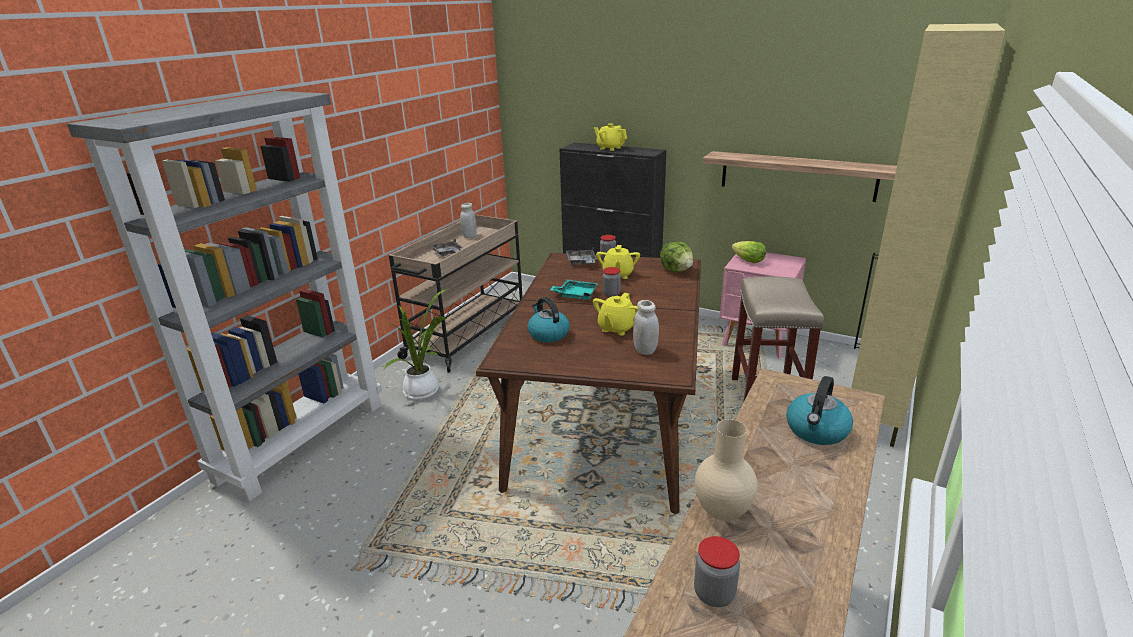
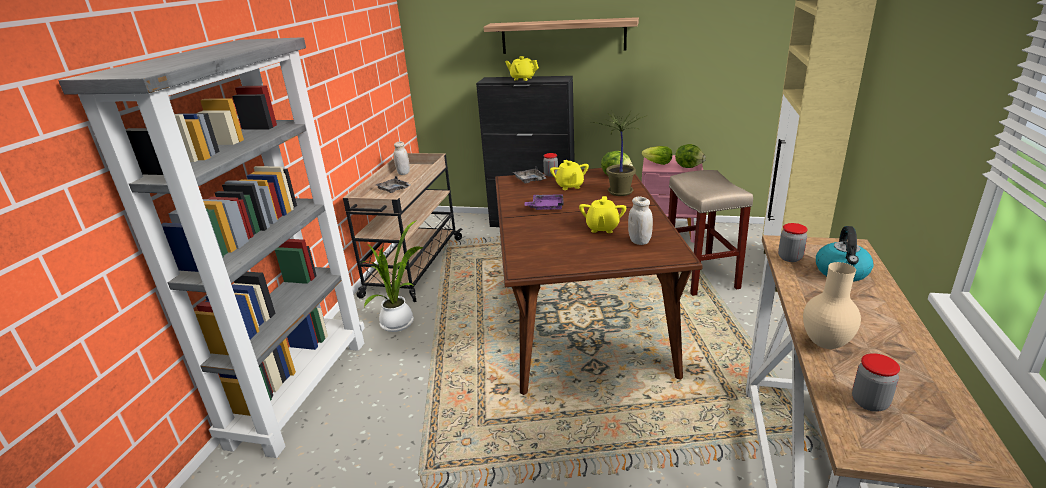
camera: 15 degrees left, 0 degrees up
(548, 334) = (546, 242): kettle -> none
(576, 295) = (546, 207): turquoise tray -> purple tray
(611, 294) = (576, 202): jar -> jar (790, 258)
(666, 290) = (620, 192): none -> potted plant
(782, 269) = (689, 166): none -> lettuce
(797, 175) = (688, 87): shelf -> shelf (563, 36)

